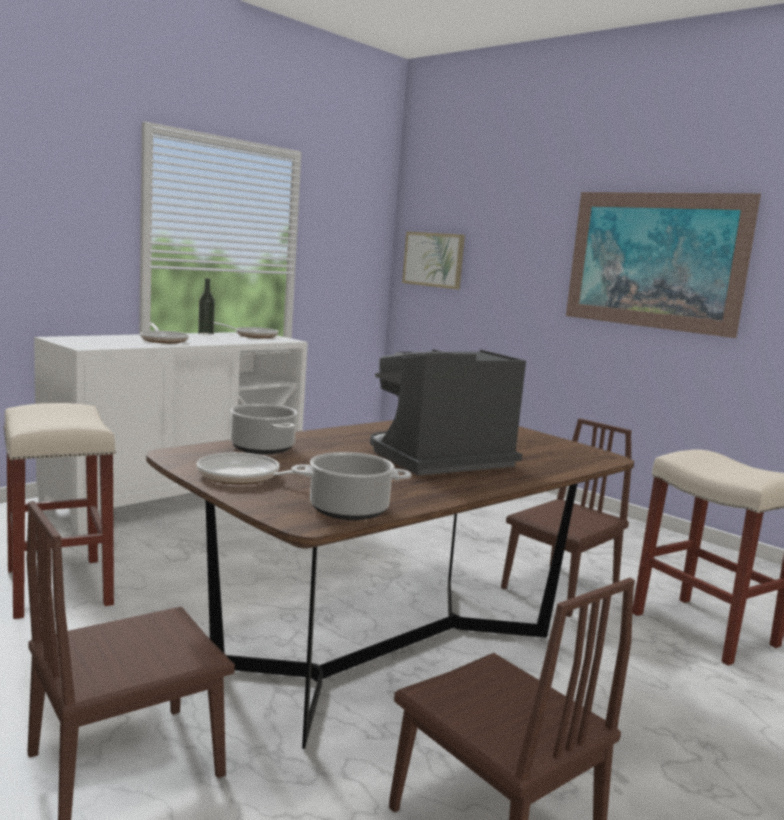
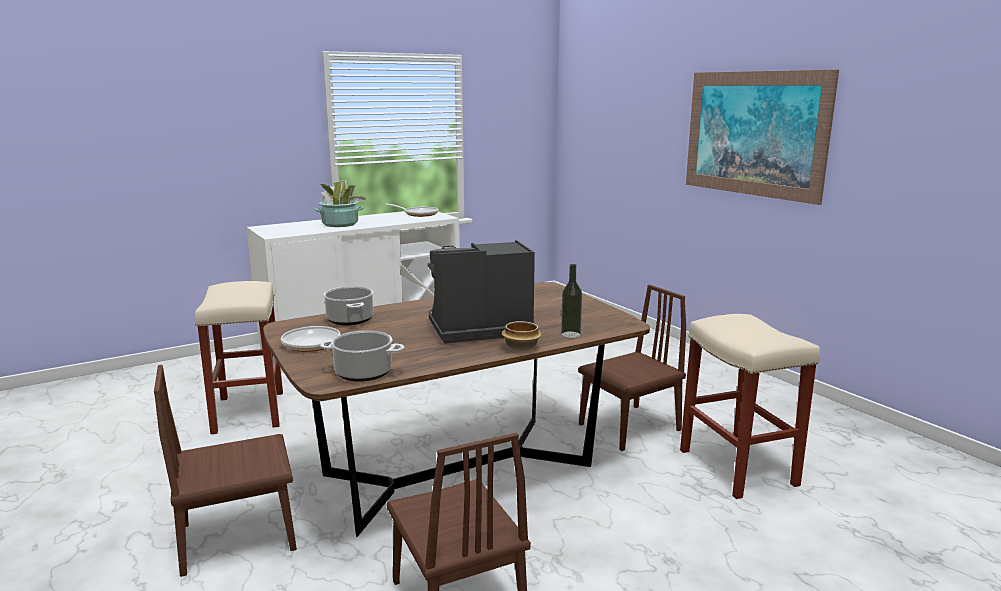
camera: 15 degrees right, 5 degrees up
(163, 340) = (340, 224): frying pan -> potted plant
(205, 334) = (381, 214): bottle -> bottle (570, 334)
(433, 259) = (586, 135): picture -> none
(515, 480) = (520, 348): none -> bowl

